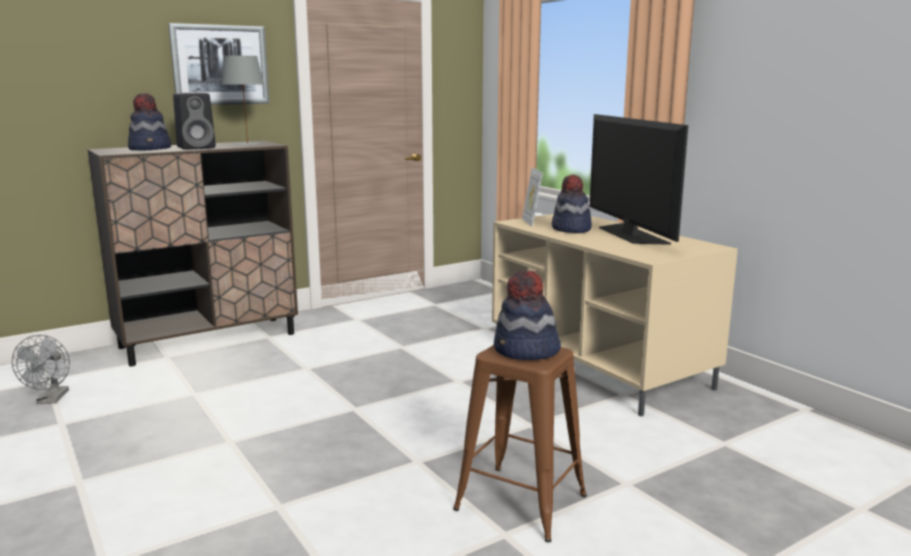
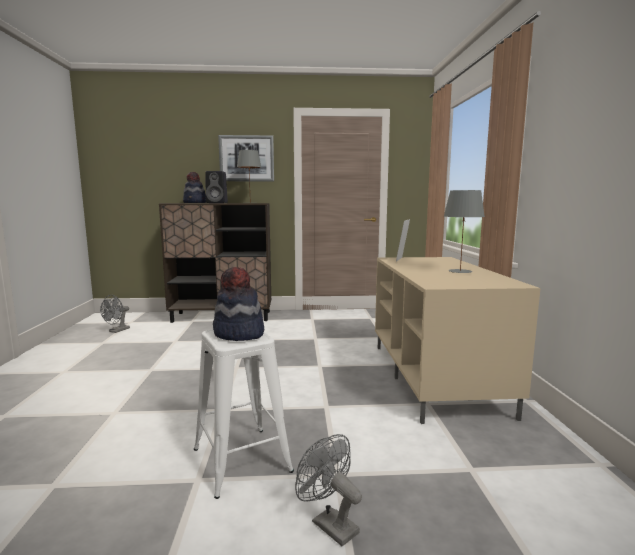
camera: 30 degrees right, 5 degrees down
(521, 502) = (241, 460): brown stool -> white stool
(571, 229) = (420, 265): hat -> none
(630, 234) = (460, 271): television -> grey table lamp
(671, 523) = (329, 524): none -> grey fan

